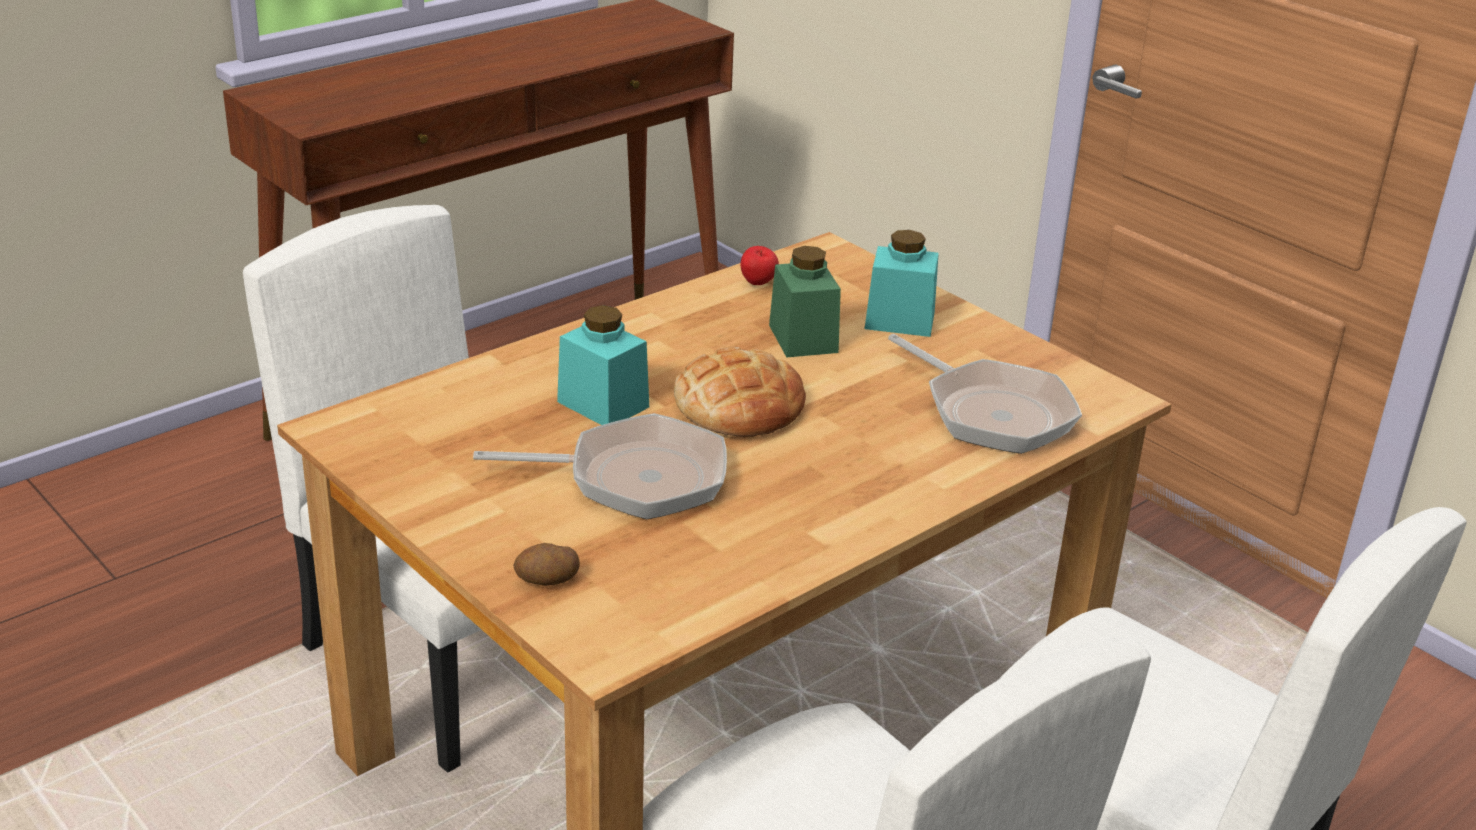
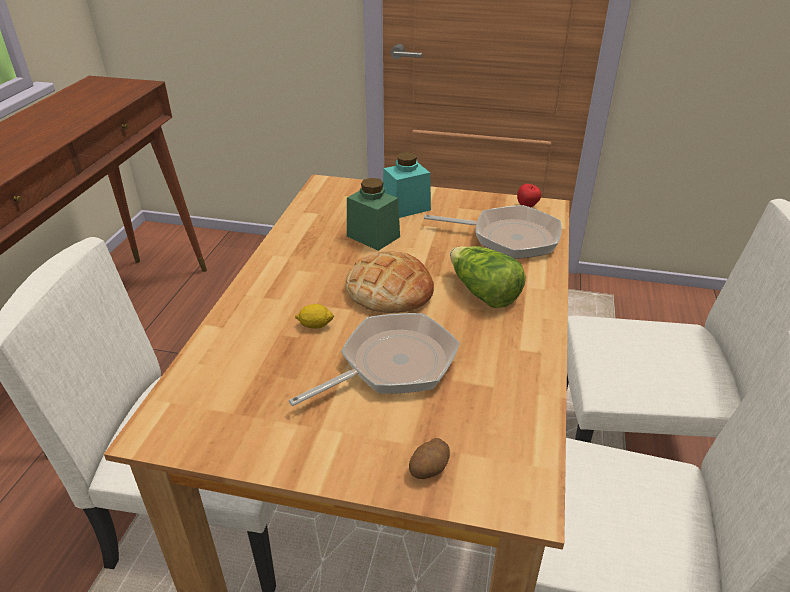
camera: 35 degrees left, 5 degrees up
(603, 404) = (315, 325): turquoise jar -> lemon
(758, 284) = (312, 215): apple -> apple (527, 207)
(852, 458) = (483, 293): none -> lettuce

